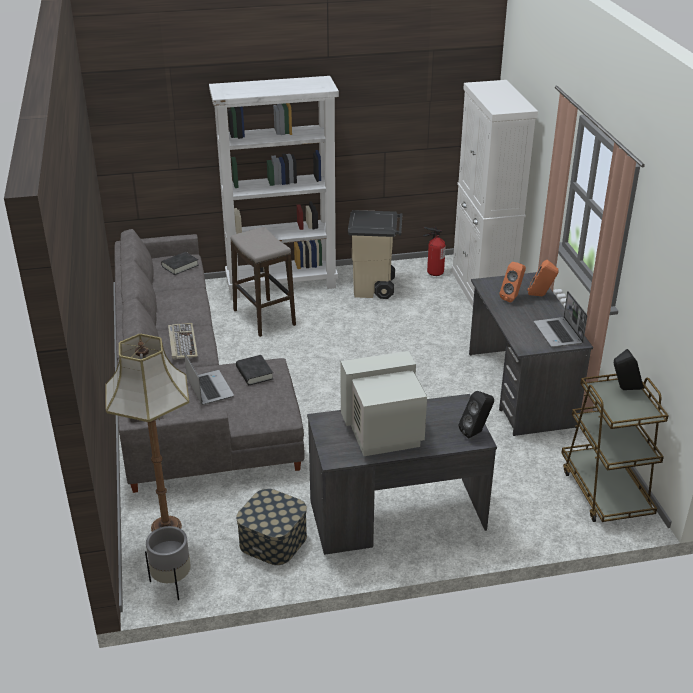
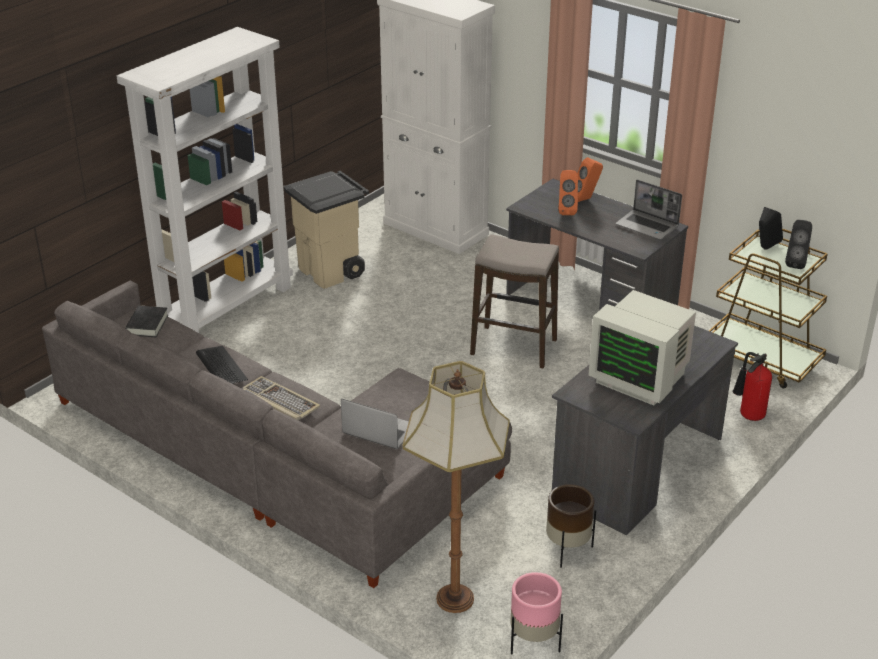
camera: 40 degrees left, 0 degrees up
(172, 583) = (533, 642): grey planter -> pink planter
(182, 308) = (221, 367): none -> keyboard
(254, 373) = (400, 394): black book -> none
(264, 318) = (257, 351): stool -> stool (514, 348)
(273, 540) = (567, 550): storage box -> brown planter
(384, 433) = (640, 377): monitor -> monitor turned 90 degrees counterclockwise
(433, 272) = (368, 231): fire extinguisher -> fire extinguisher (748, 415)
(476, 432) = (707, 339): black speaker -> black speaker (796, 263)

